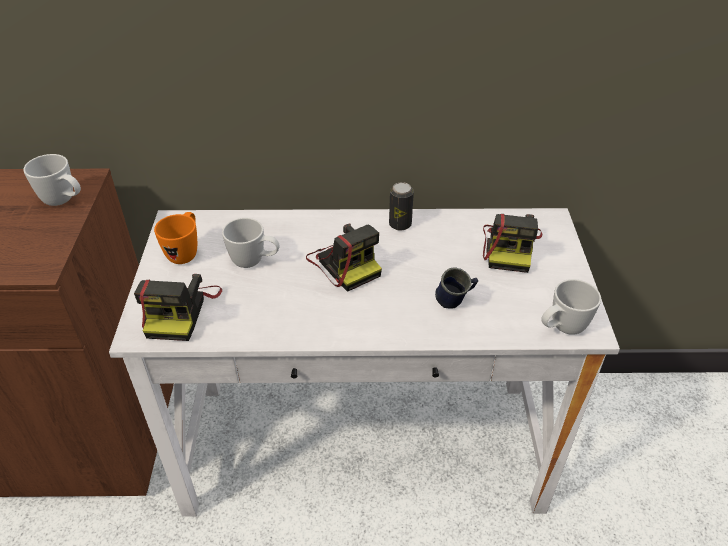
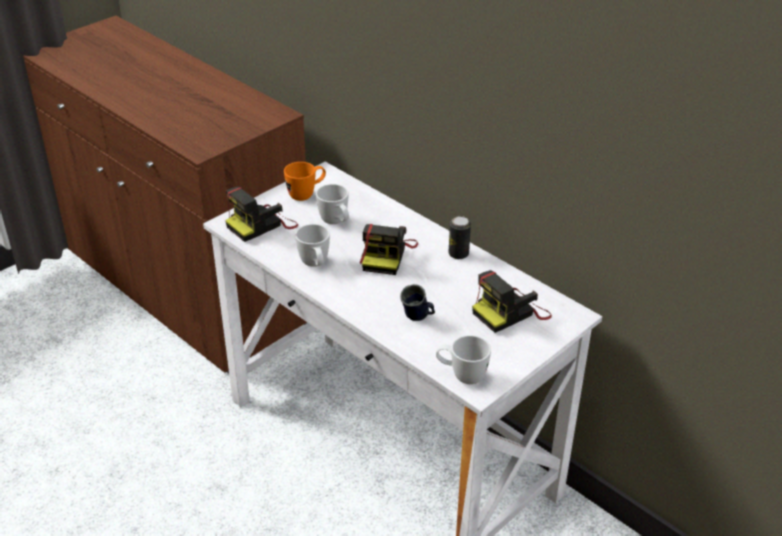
camera: 45 degrees right, 5 degrees down
(64, 202) = (255, 122): white mug -> white mug (315, 265)

